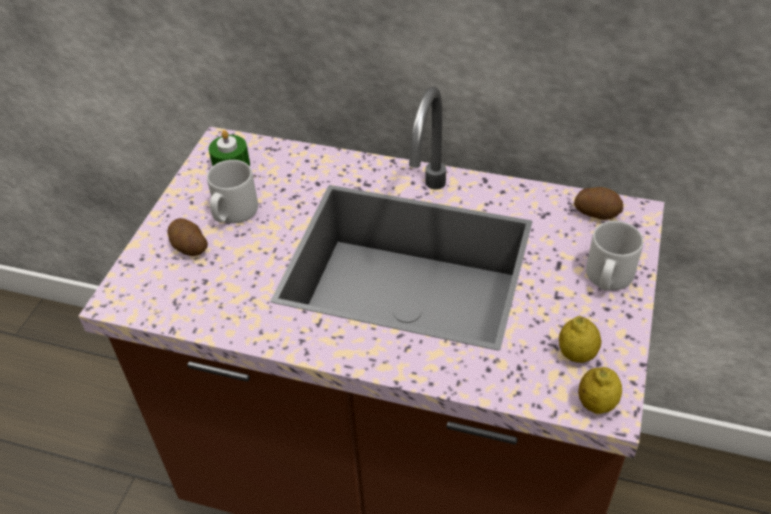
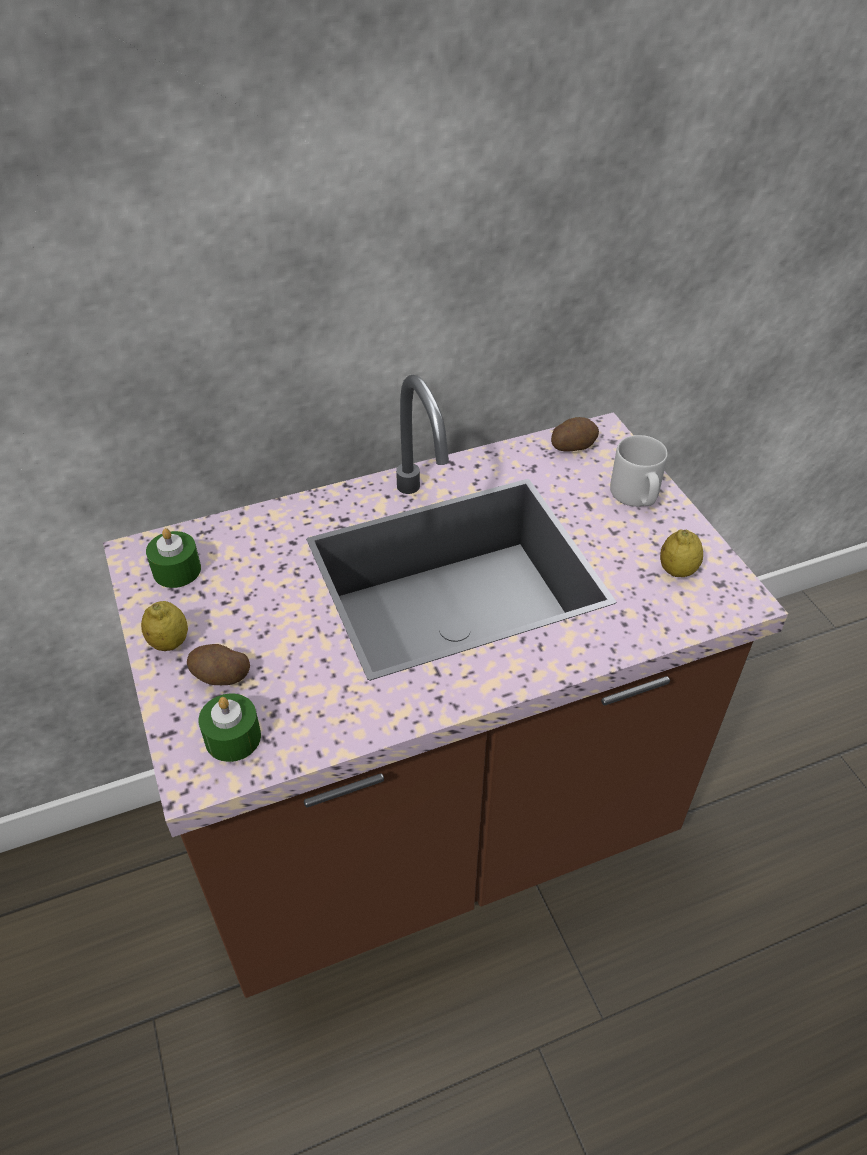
camera: 40 degrees left, 0 degrees up
(158, 289) = (233, 737): none -> green candle
(233, 213) = (233, 616): grey mug -> none
(596, 404) = (730, 601): lemon -> lemon (169, 642)

